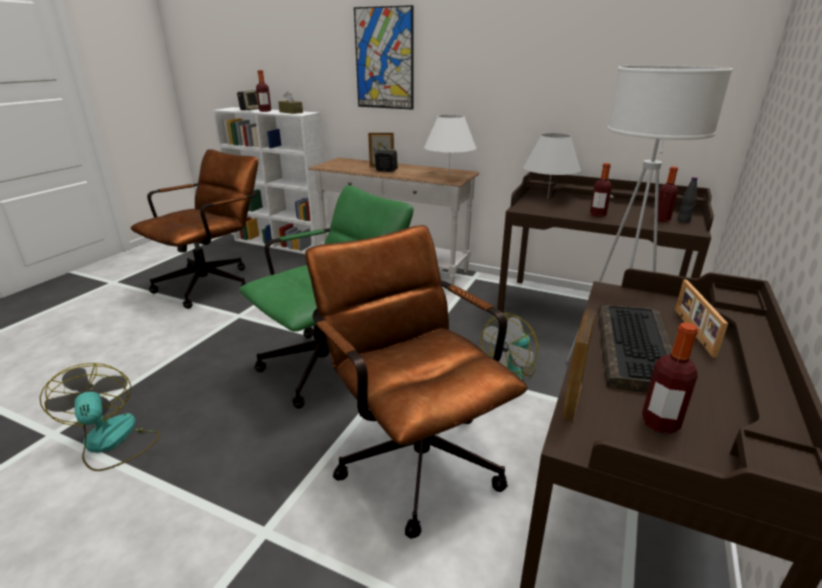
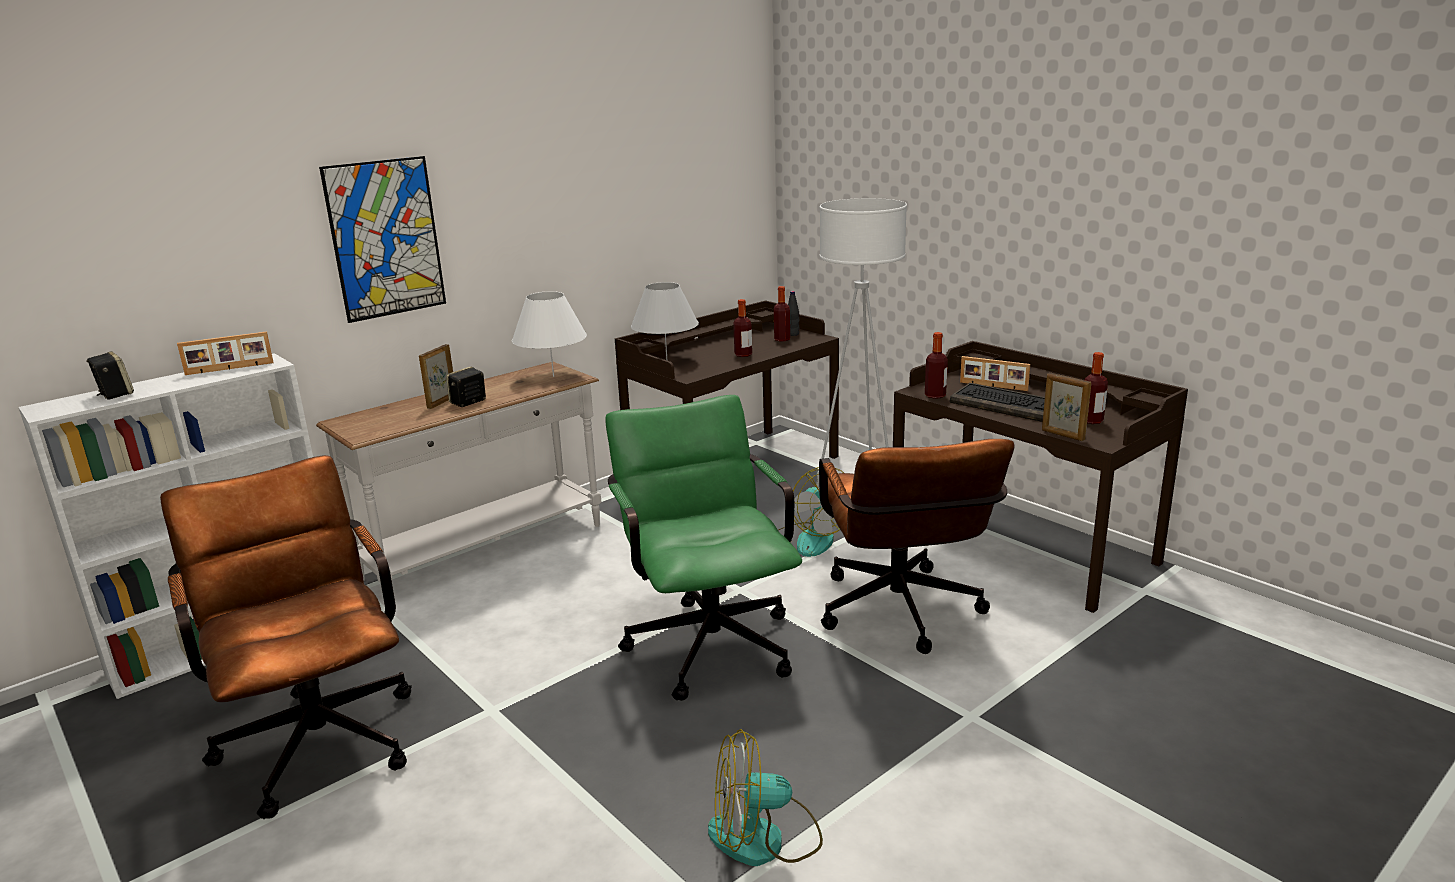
camera: 65 degrees left, 5 degrees down
(265, 111) = (167, 384): bottle -> bottle (935, 395)
(291, 112) = (229, 369): brown tissue box -> picture frame
(413, 453) = (902, 617): brown office chair -> brown office chair turned 90 degrees counterclockwise

